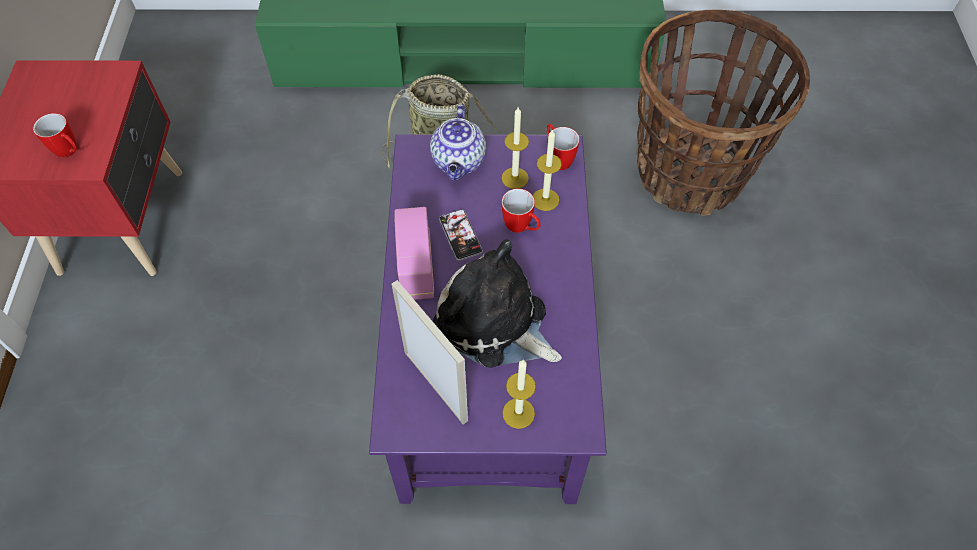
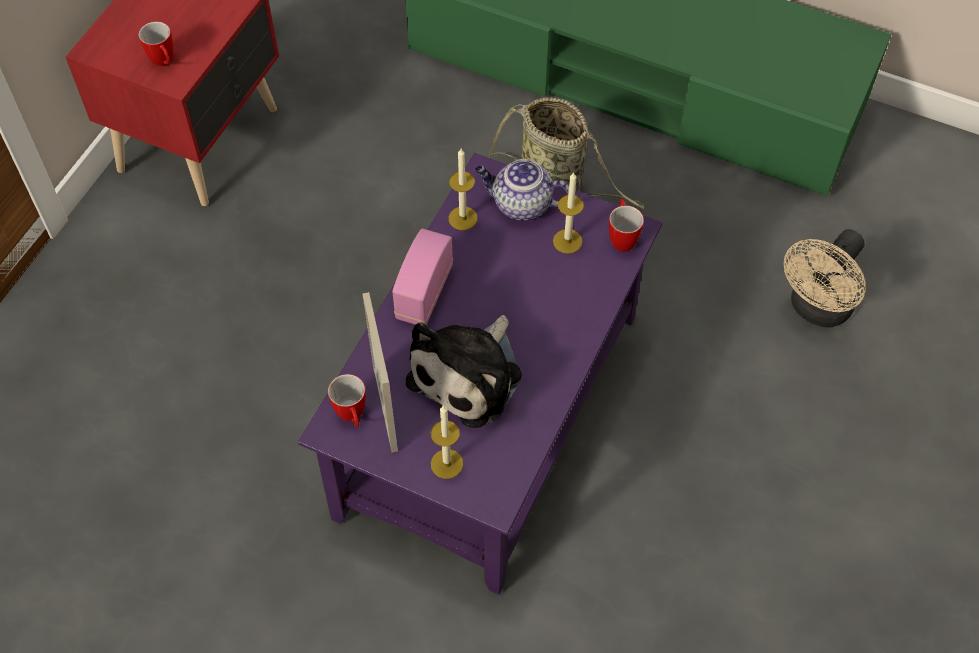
camera: 25 degrees right, 0 degrees up
(459, 162) = (521, 205): teapot -> teapot turned 75 degrees clockwise
(460, 235) = (483, 278): phone -> none
(495, 324) = (470, 374): plush toy -> plush toy turned 120 degrees counterclockwise
(521, 228) = (546, 294): mug -> mug (352, 417)
(545, 199) = (585, 274): candle -> candle (463, 218)
(690, 172) = (817, 309): basket -> beige fan

